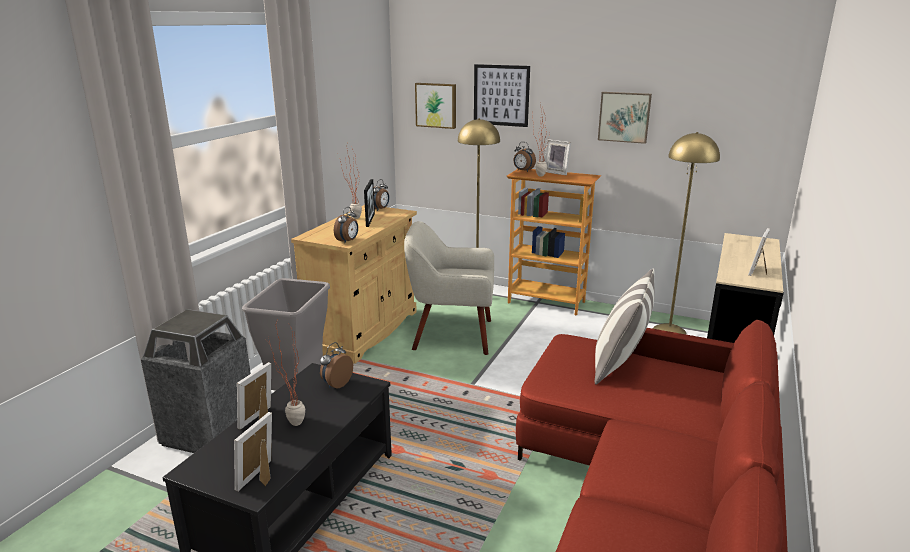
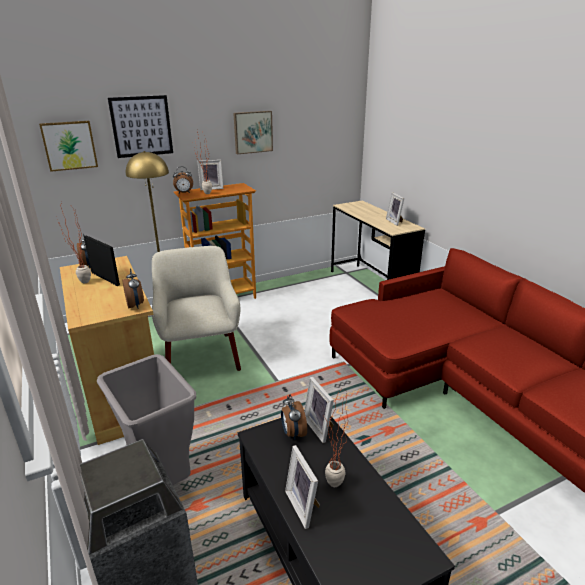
camera: 50 degrees left, 5 degrees up
(261, 478) = (404, 542): picture frame -> picture frame (320, 427)
(451, 335) = (201, 355): beige armchair -> beige armchair turned 120 degrees clockwise
(620, 364) = (401, 309): pillow -> none
(669, 331) = (318, 283): yellow floor lamp -> none

